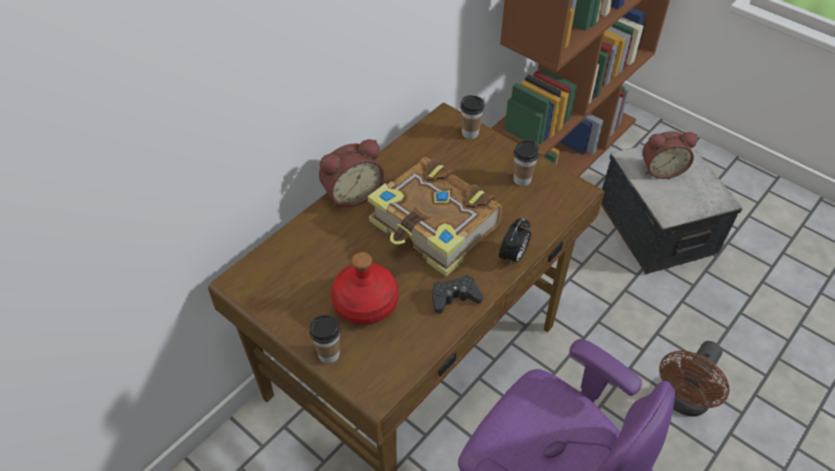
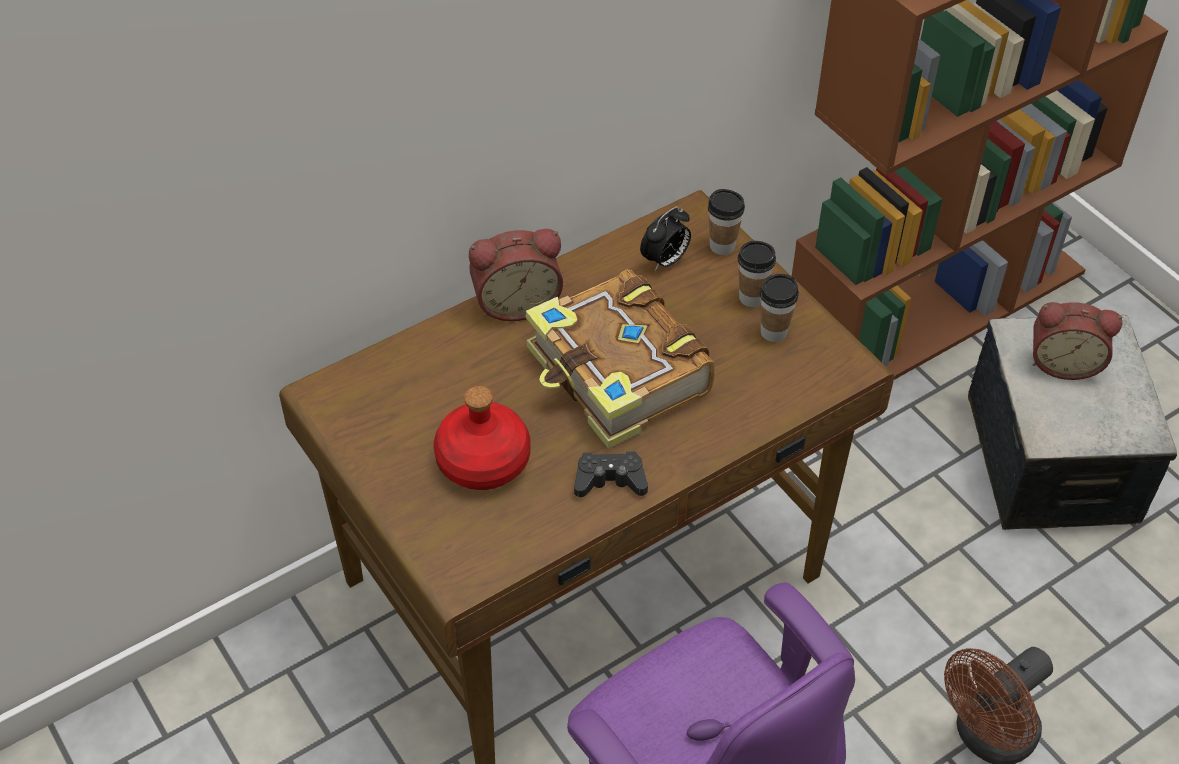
camera: 15 degrees right, 0 degrees up
(329, 354) = (411, 518): cup -> cup (752, 298)
(513, 256) = (716, 441): alarm clock -> alarm clock (665, 261)

